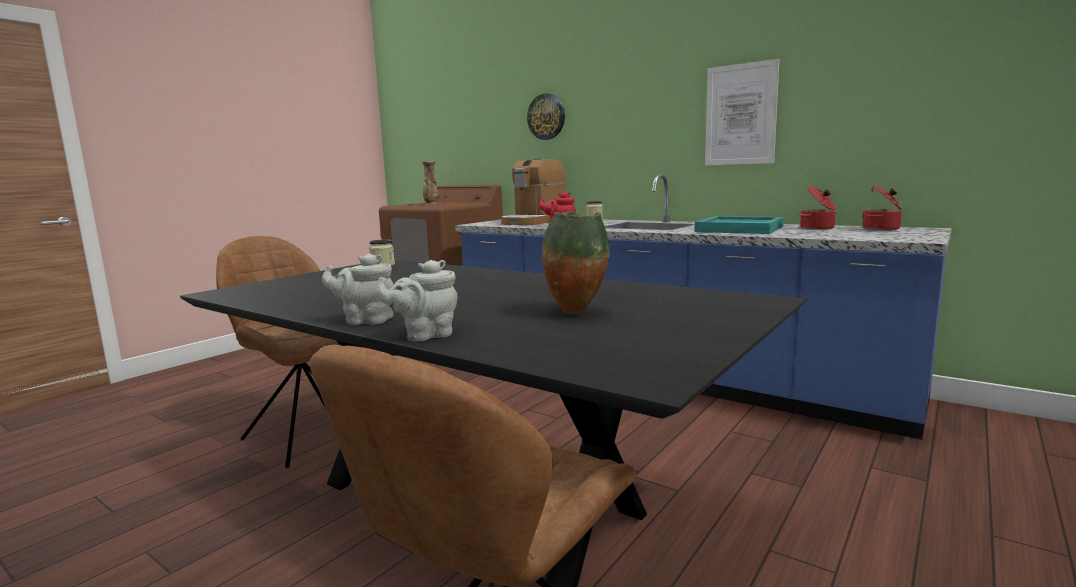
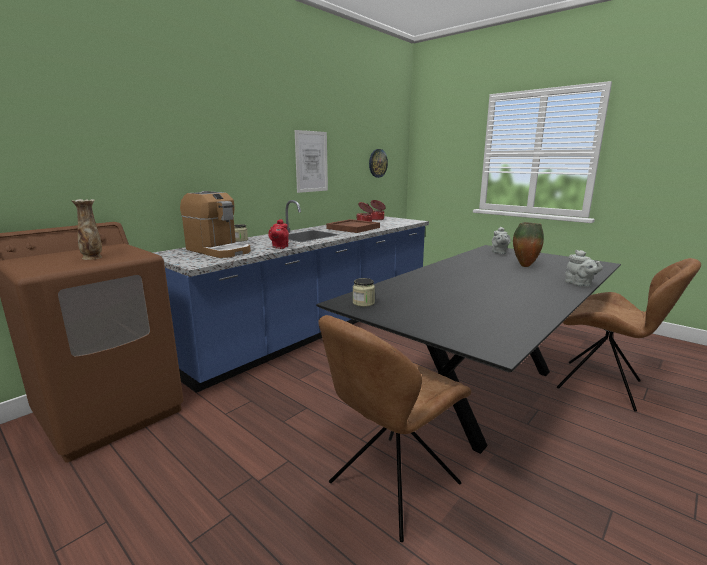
camera: 85 degrees left, 5 degrees up
(365, 320) = (562, 295): grey teapot -> grey teapot (499, 252)
(546, 117) = (168, 148): wall clock -> wall clock (377, 163)
(740, 229) = (353, 228): turquoise tray -> brown tray

